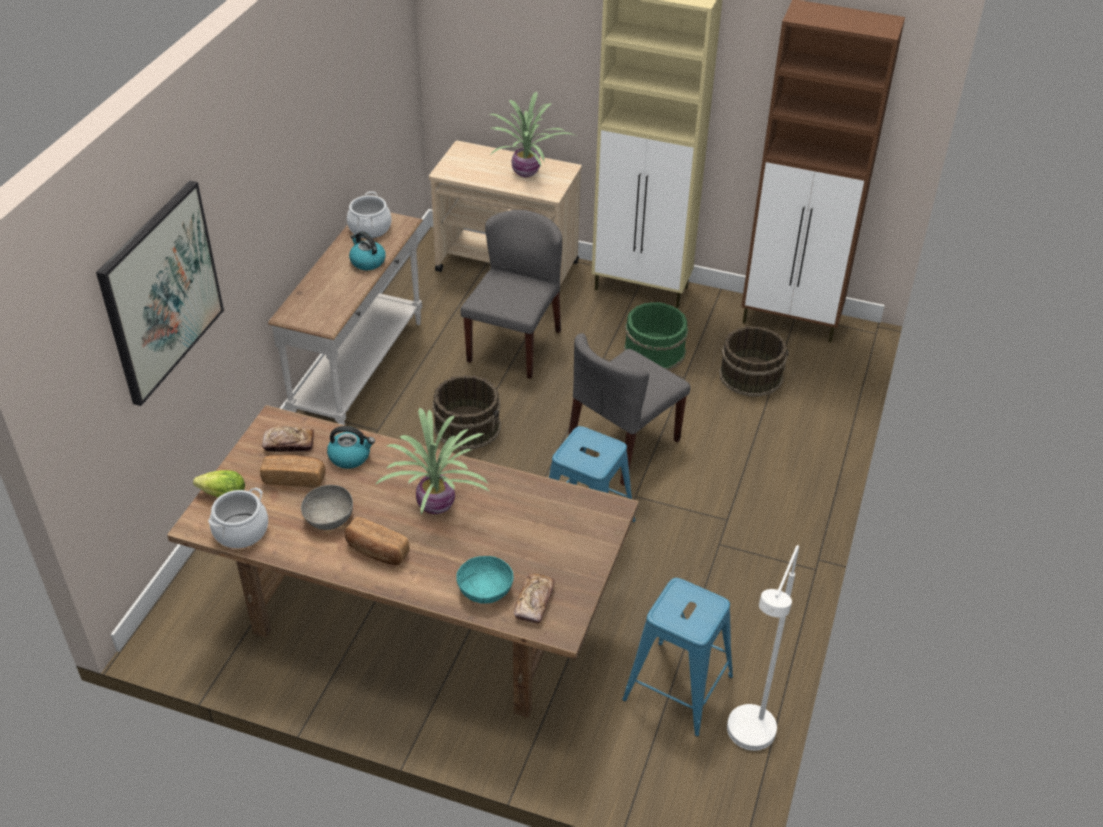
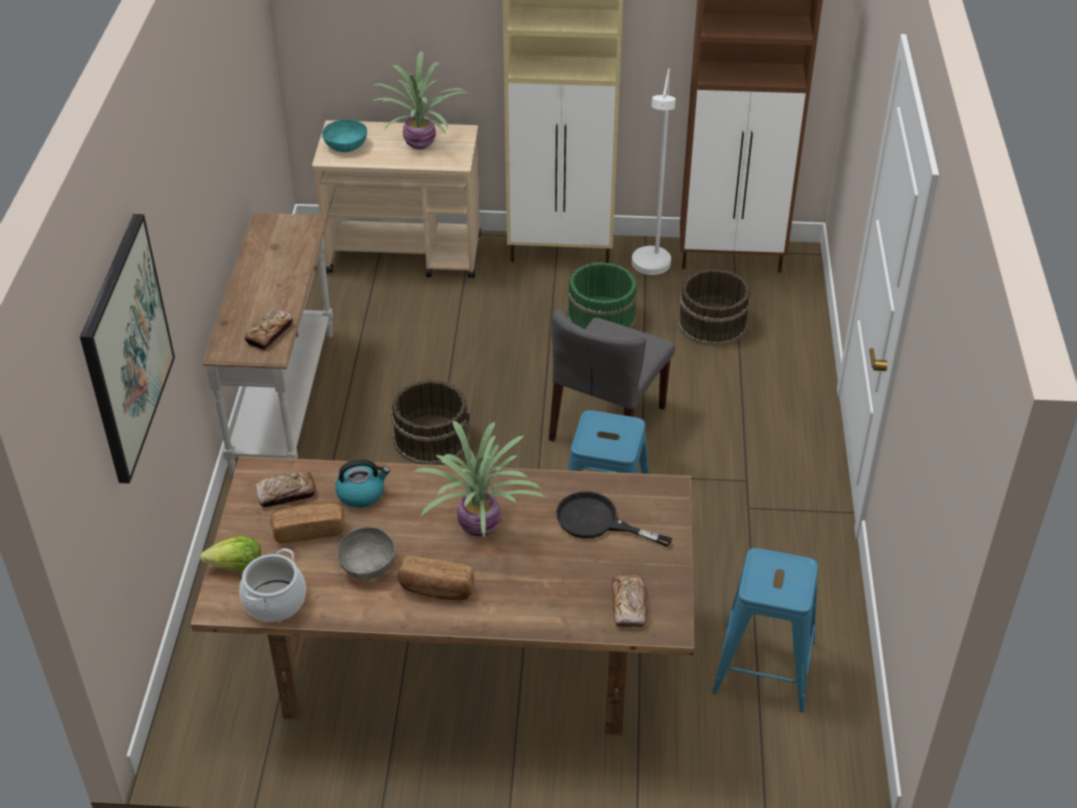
camera: 15 degrees left, 0 degrees up
(331, 308) = (269, 333): none -> bread
(367, 261) = (287, 274): kettle -> none
(369, 228) = (273, 236): cooking pot -> none
(485, 590) = (571, 604): turquoise bowl -> turquoise bowl (345, 145)
(514, 345) = (447, 339): grey chair -> none
(538, 523) = (597, 522): none -> black frying pan
(748, 741) = (856, 704): white floor lamp -> white floor lamp (651, 270)

